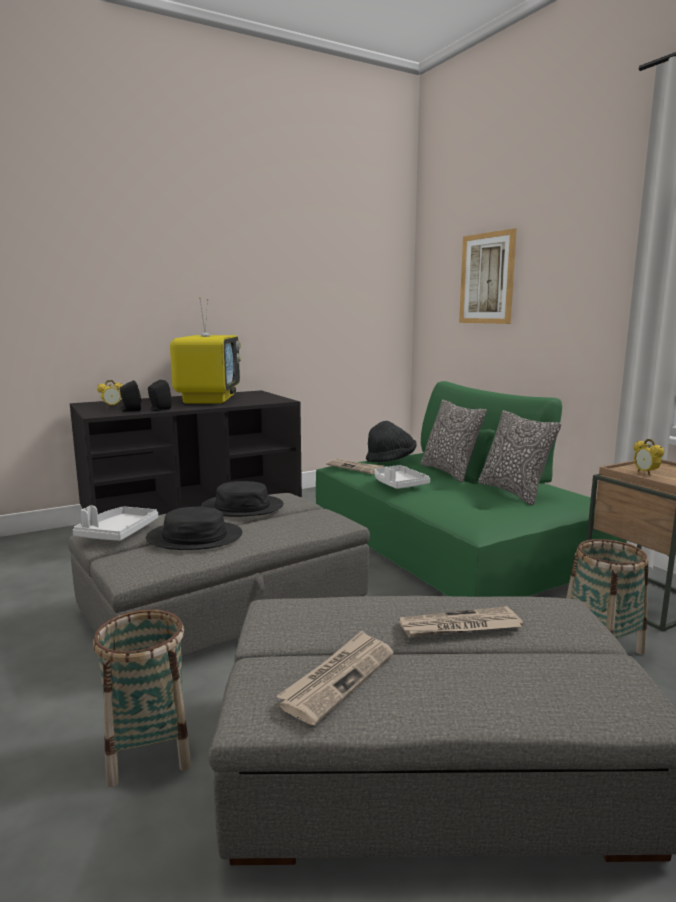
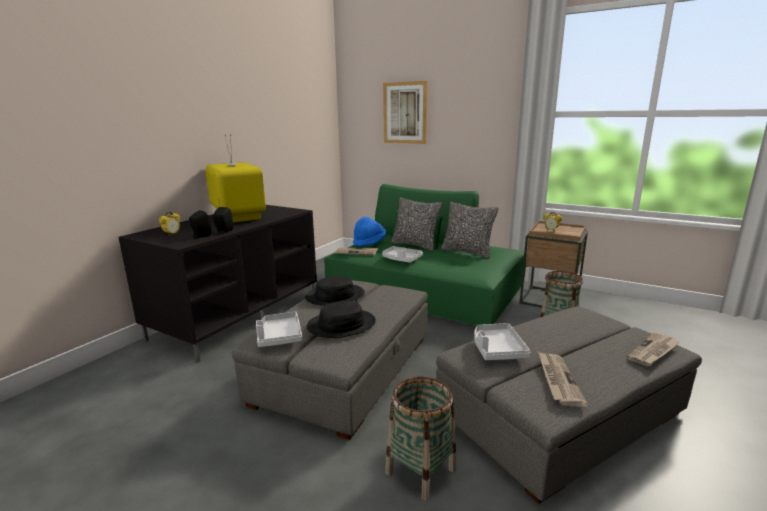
camera: 30 degrees left, 5 degrees up
(325, 614) = (497, 349): none -> grey tray
(391, 460) = (369, 243): black hat -> blue hat
(459, 627) = (564, 335): newspaper -> newspaper (653, 351)

